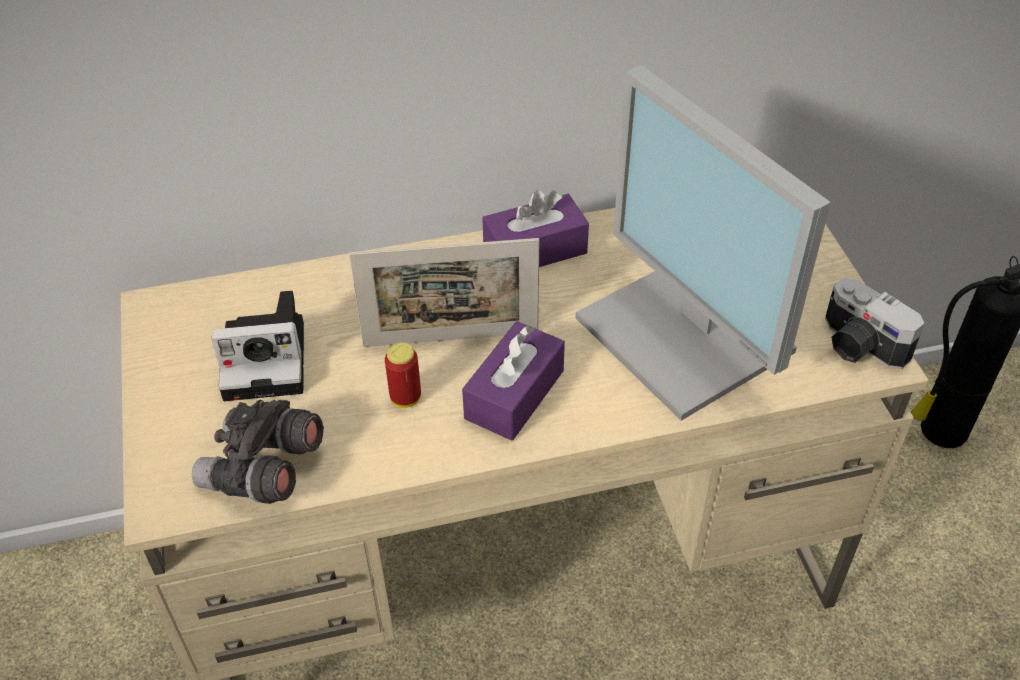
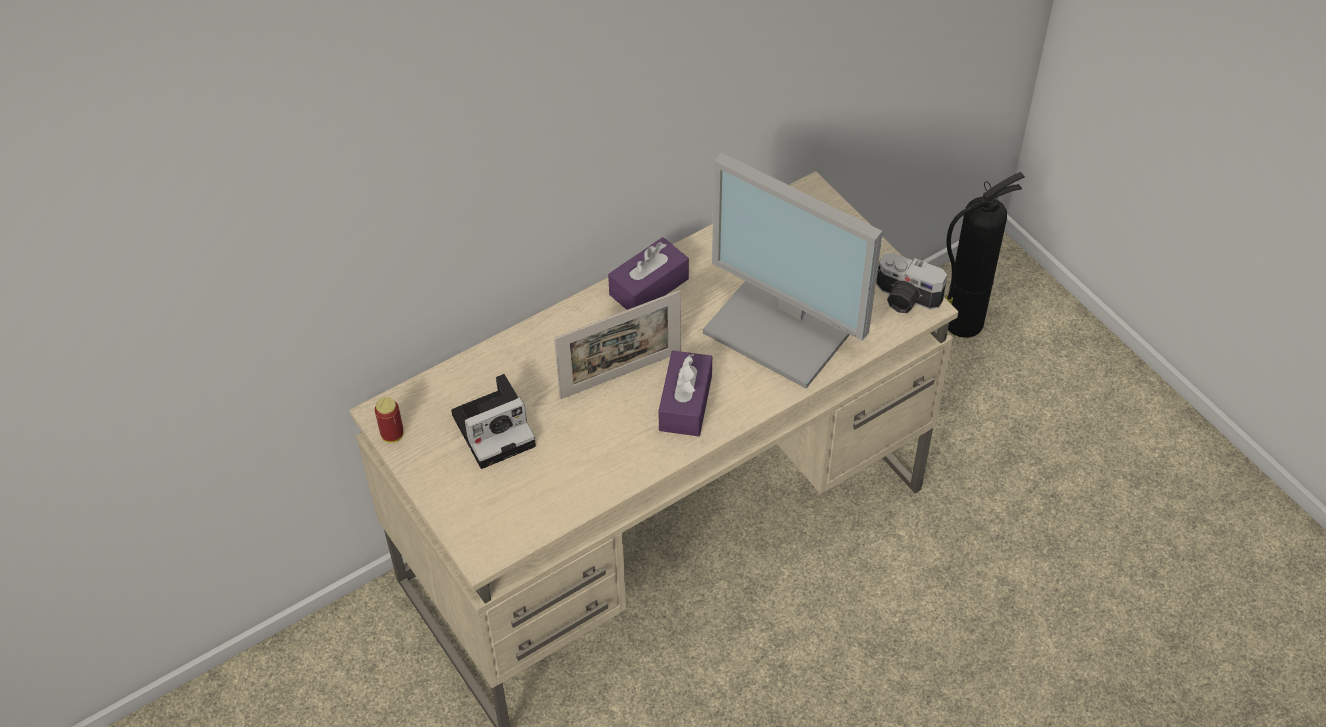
camera: 20 degrees left, 5 degrees up
(263, 471) = (539, 508): grey binoculars -> none
(405, 398) = (611, 428): can -> can (392, 435)

